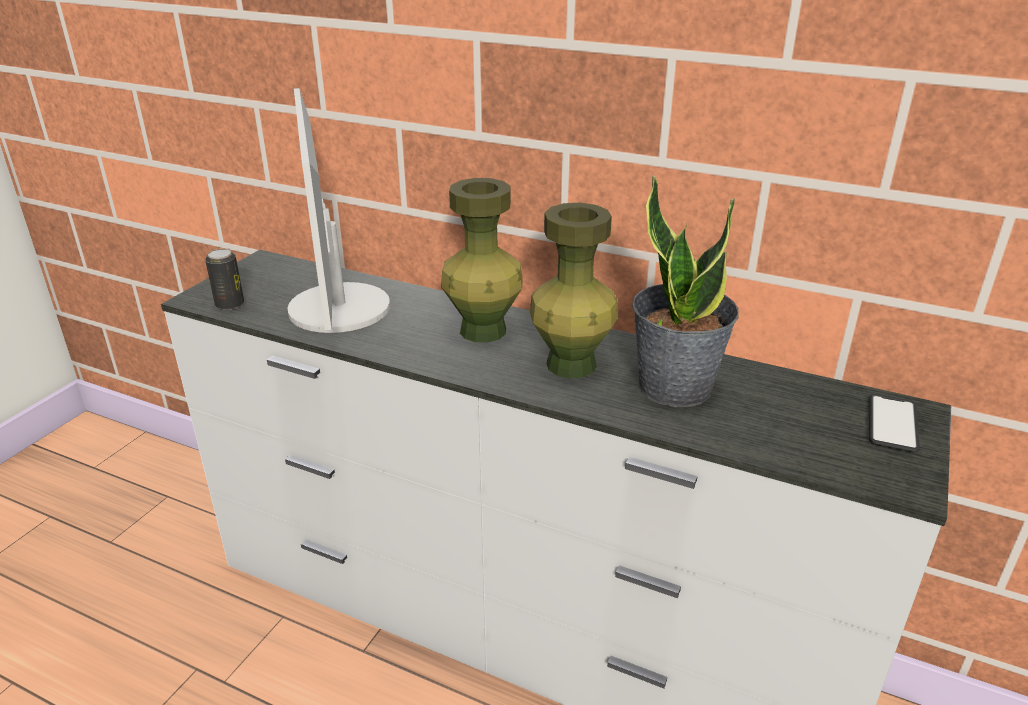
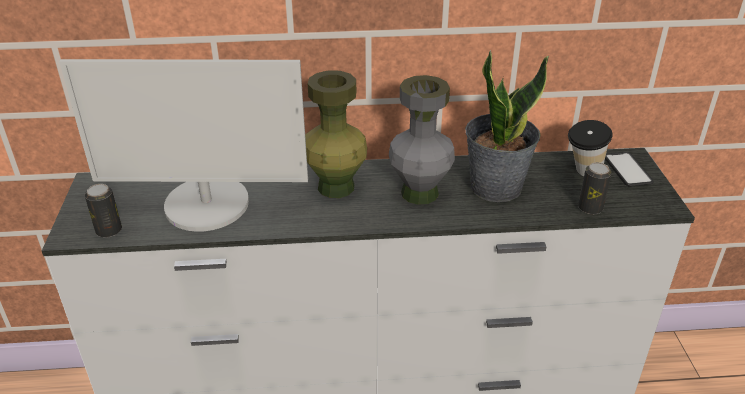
camera: 30 degrees left, 5 degrees up
(337, 309) = (207, 205): monitor -> monitor turned 45 degrees counterclockwise
(572, 365) = (420, 193): green vase -> grey vase
(784, 451) = (590, 208): none -> can
(816, 408) = (582, 173): none -> cup

